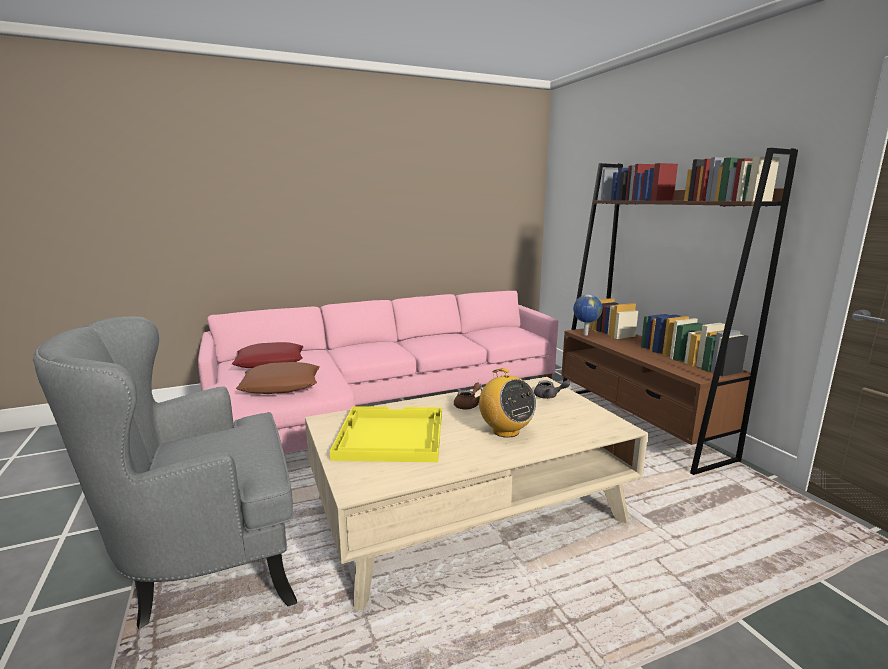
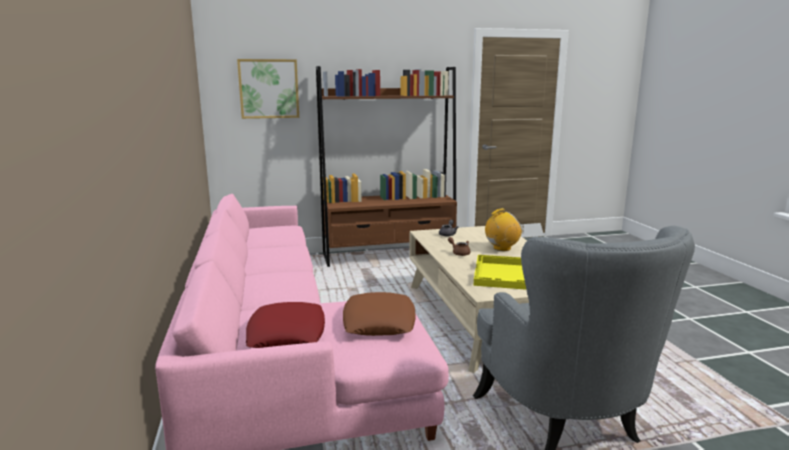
camera: 80 degrees left, 0 degrees up
(585, 192) = (269, 89): none -> picture
(585, 334) = (345, 205): globe -> none

